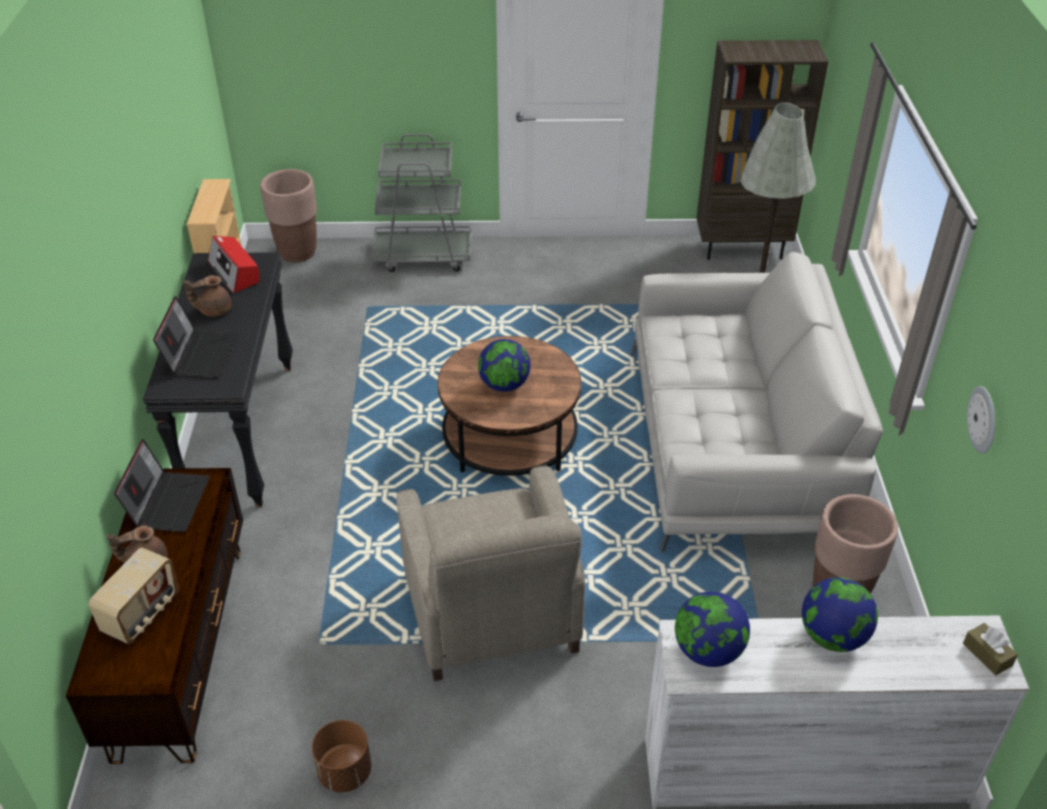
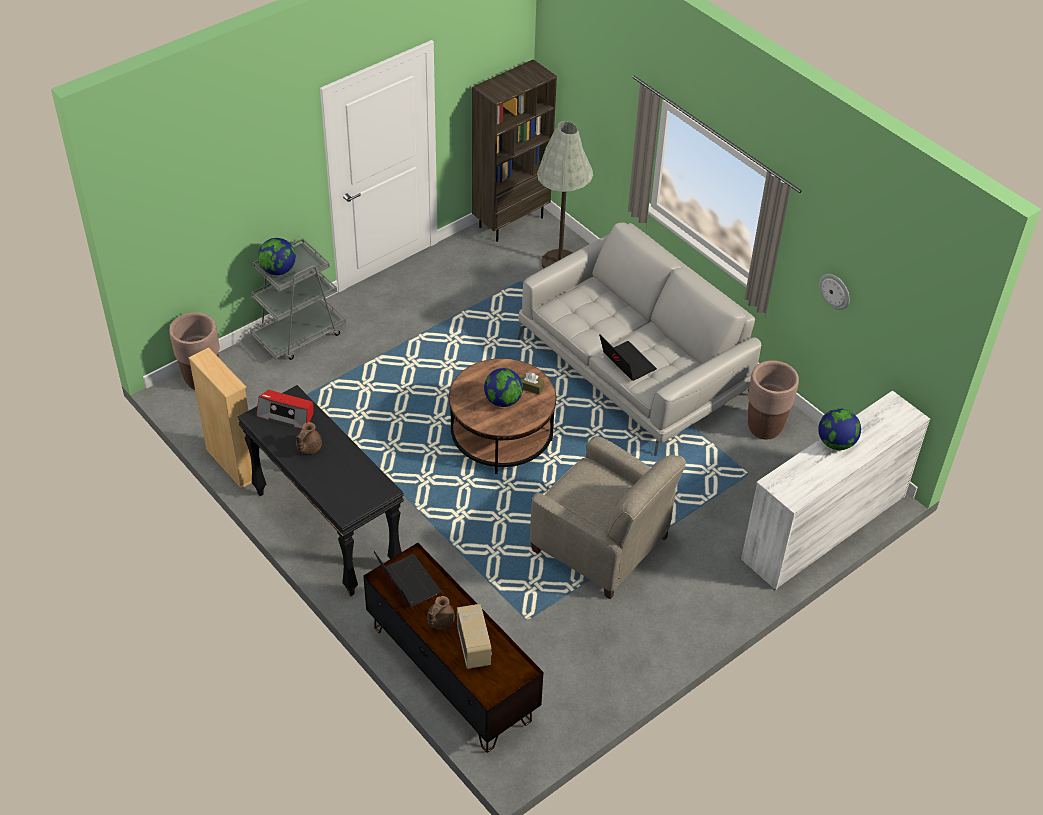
camera: 40 degrees left, 5 degrees up
(200, 354) = (340, 480): laptop -> laptop (625, 363)
(344, 772) = (615, 672): brown planter -> none
(708, 651) = (791, 483): globe -> globe (278, 270)
(987, 654) = (902, 412): brown tissue box -> brown tissue box (530, 387)

